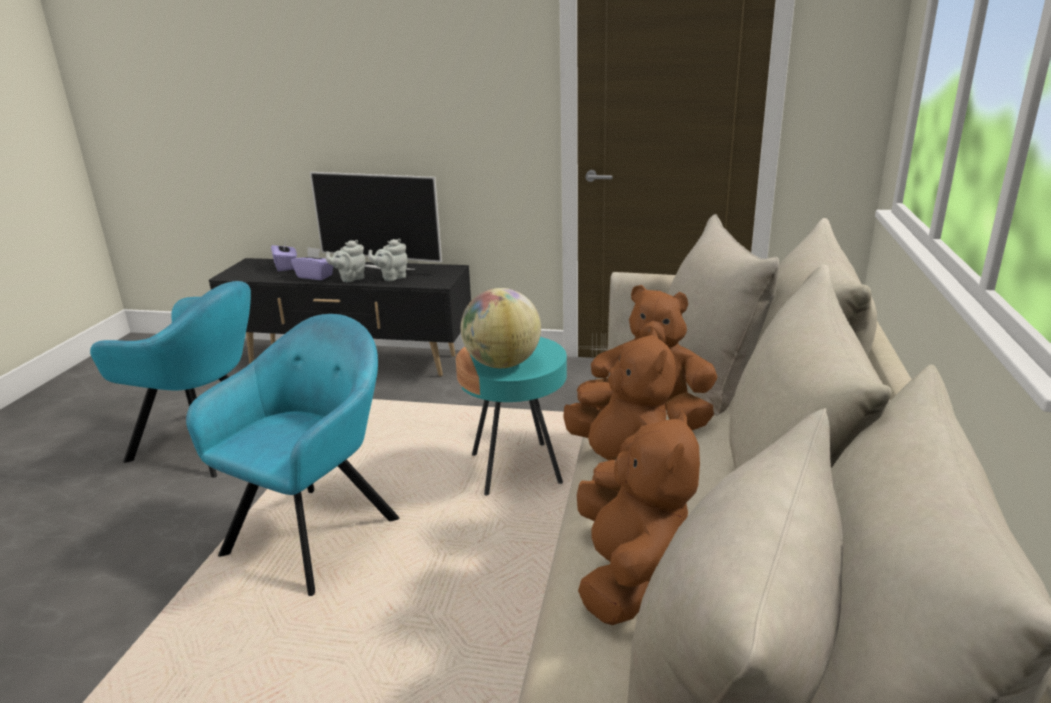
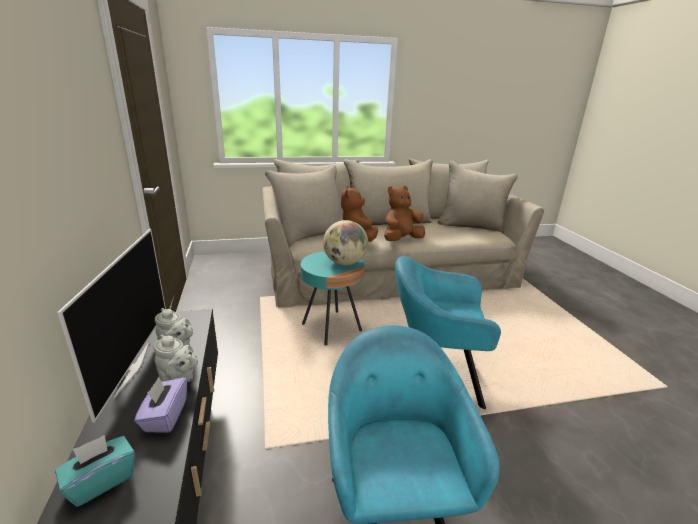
camera: 115 degrees left, 0 degrees up
(286, 266) = (101, 480): purple tissue box -> turquoise tissue box
(628, 575) = (449, 235): brown plush toy -> none

